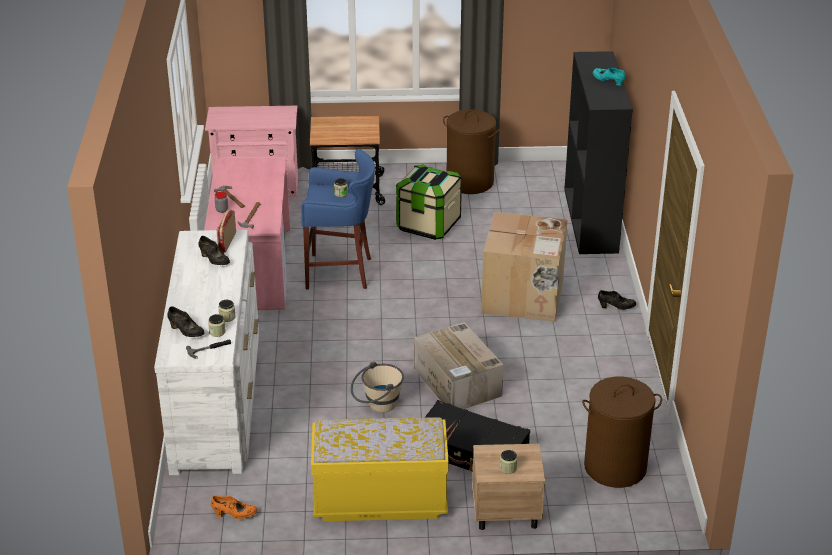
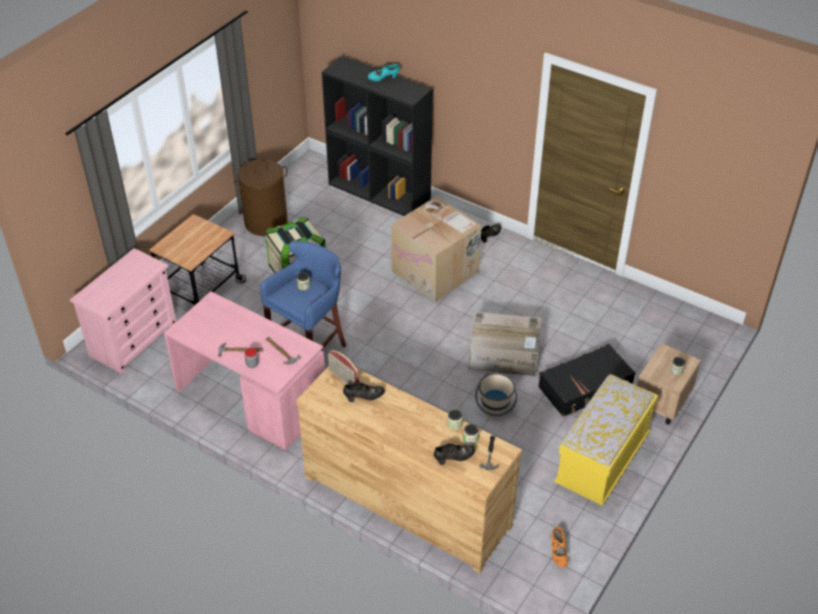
camera: 55 degrees left, 10 degrees up
(216, 399) = (407, 500): white dresser -> brown dresser
(234, 515) = (558, 553): orange shoe -> orange shoe turned 135 degrees clockwise
(615, 467) = (654, 328): brown laundry basket -> none

